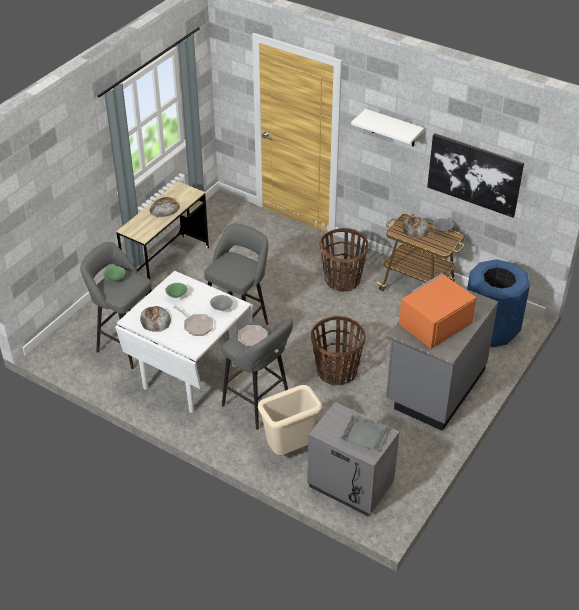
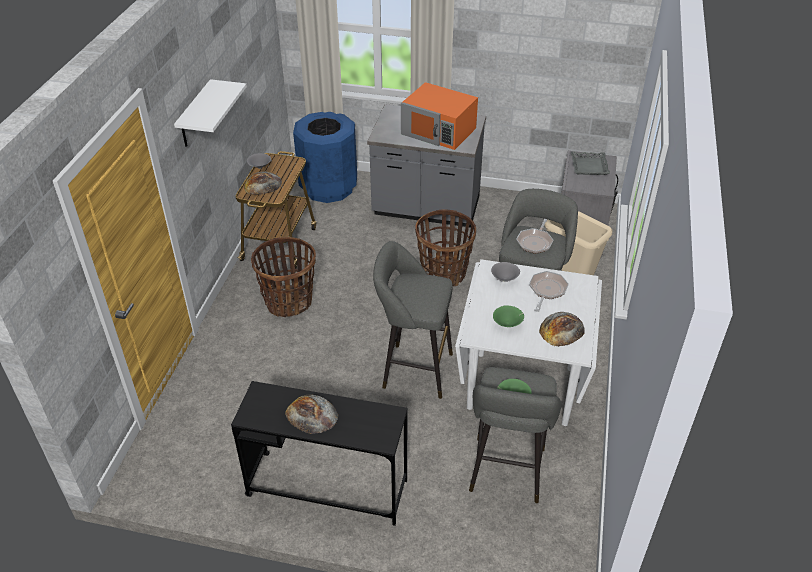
camera: 110 degrees left, 0 degrees up
(167, 268) = (327, 488): beige desk -> black desk
(474, 174) = (243, 82): picture -> none

